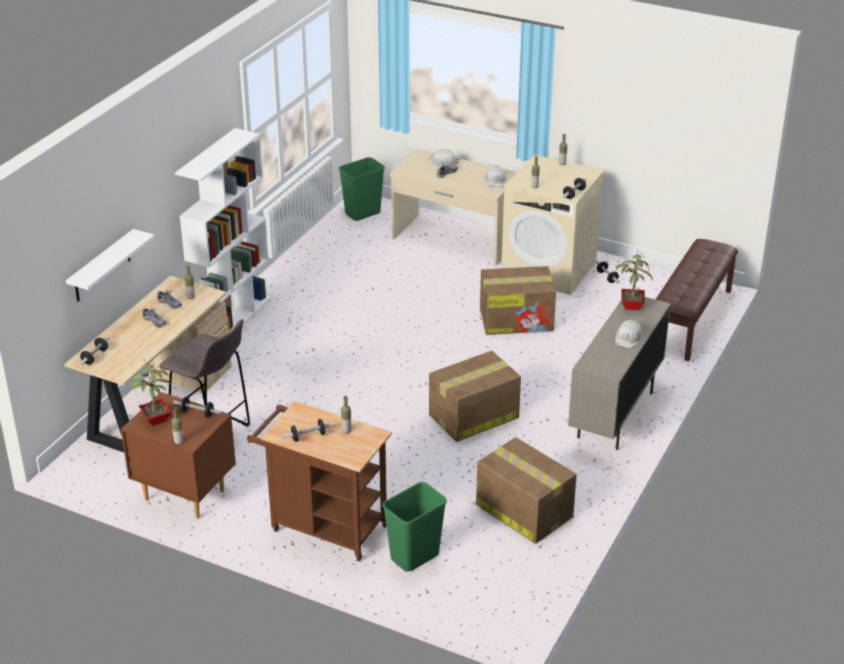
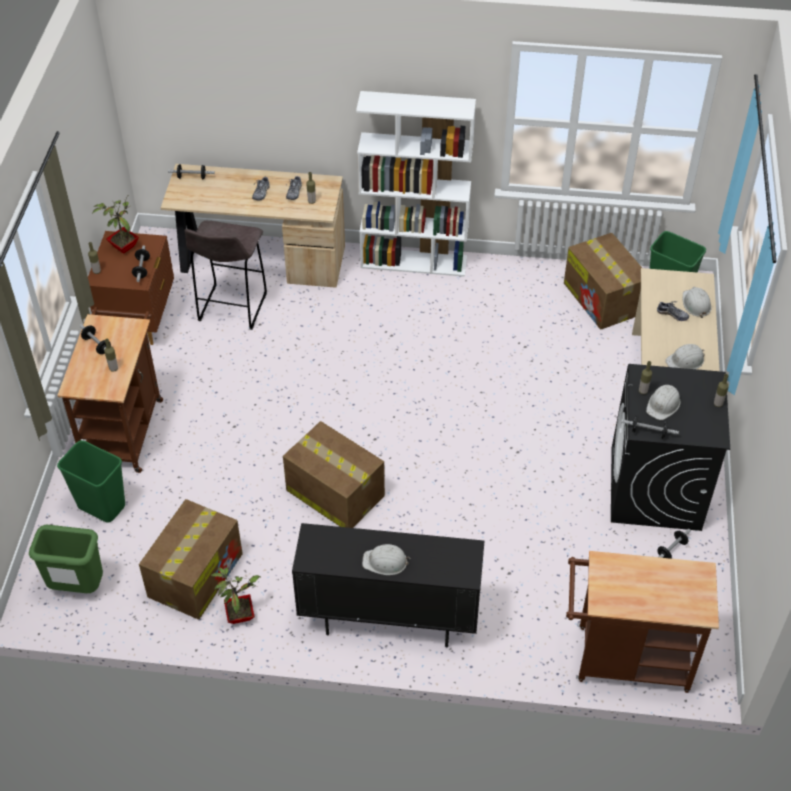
camera: 70 degrees right, 15 degrees up
(102, 267) = (242, 116): white shelf -> none
(504, 587) = (77, 588): none -> green trash can
(517, 319) = (532, 485): cardboard box -> cardboard box (603, 299)
(549, 269) = (655, 489): beige washing machine -> black washing machine
(551, 182) = (663, 404): none -> white hard hat
(615, 415) = (389, 620): beige cabinet -> black cabinet
(630, 306) = (454, 550): potted plant -> potted plant (240, 614)
(691, 320) = (624, 659): brown bench -> brown cart

